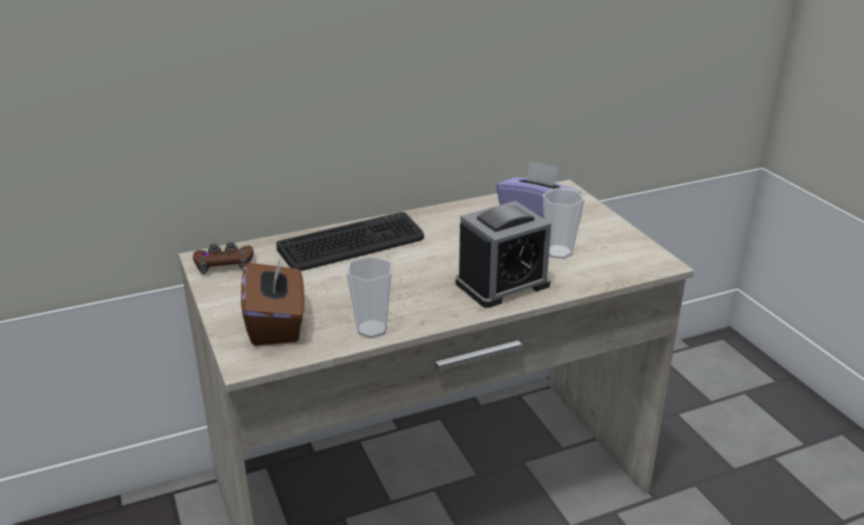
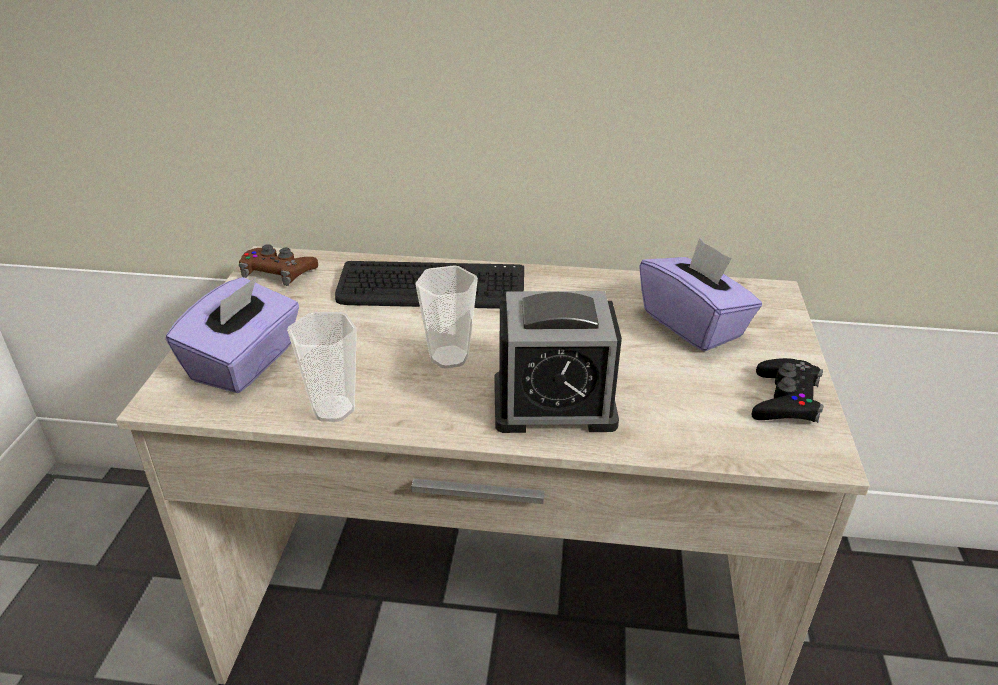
camera: 30 degrees right, 5 degrees up
(276, 324) = (245, 363): brown tissue box -> purple tissue box
(559, 252) = (677, 383): cup -> cup (449, 357)
(621, 243) = (785, 400): none -> black game controller

